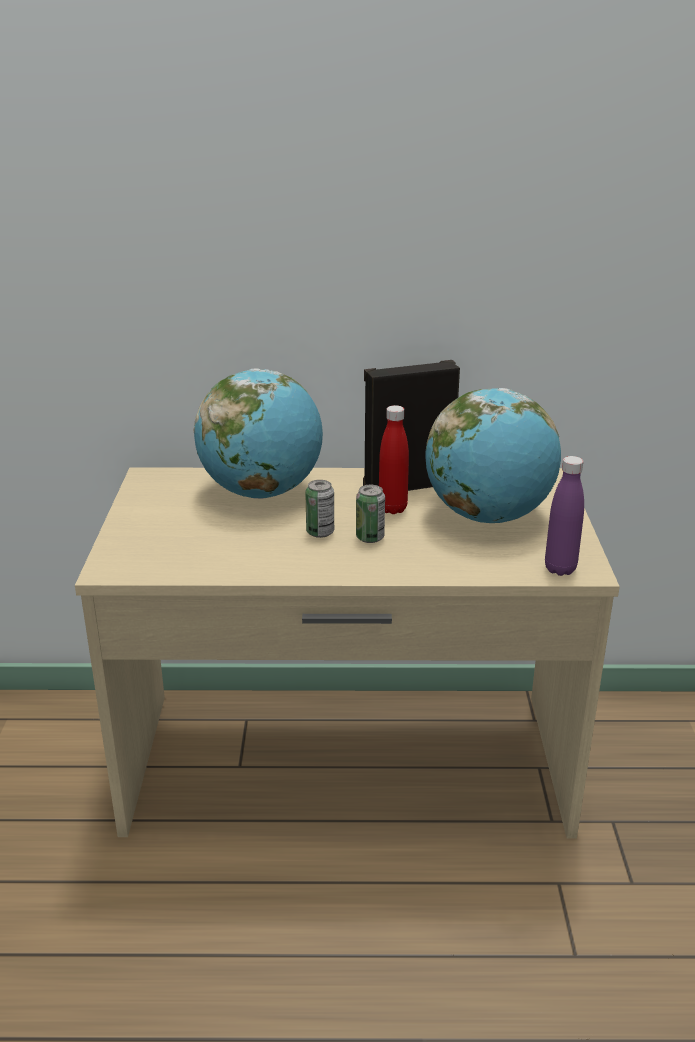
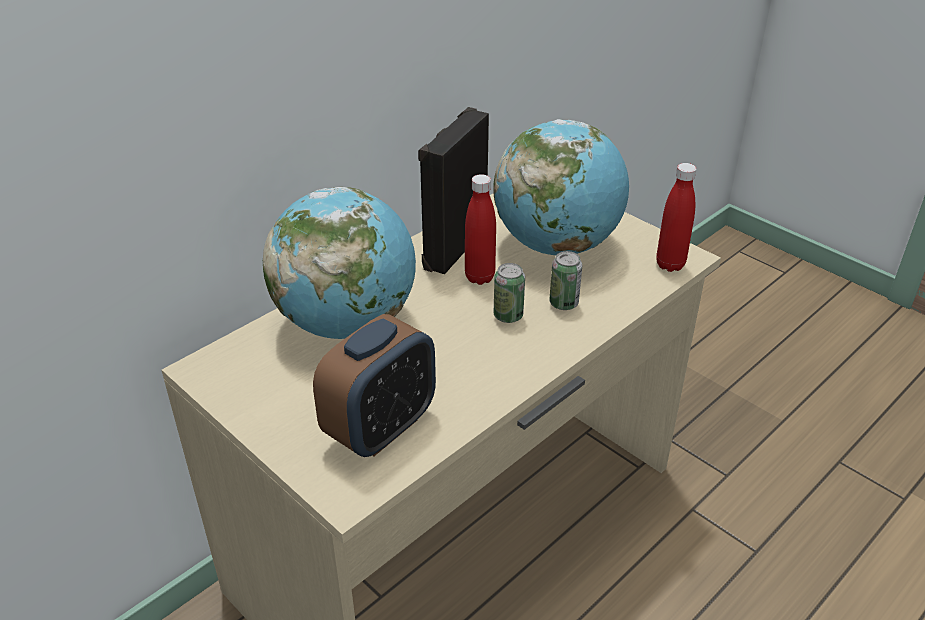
camera: 45 degrees left, 10 degrees up
(182, 551) = (381, 428): none -> alarm clock
(320, 532) = (463, 334): can -> can (563, 303)
(560, 569) = (670, 264): purple bottle -> red bottle

